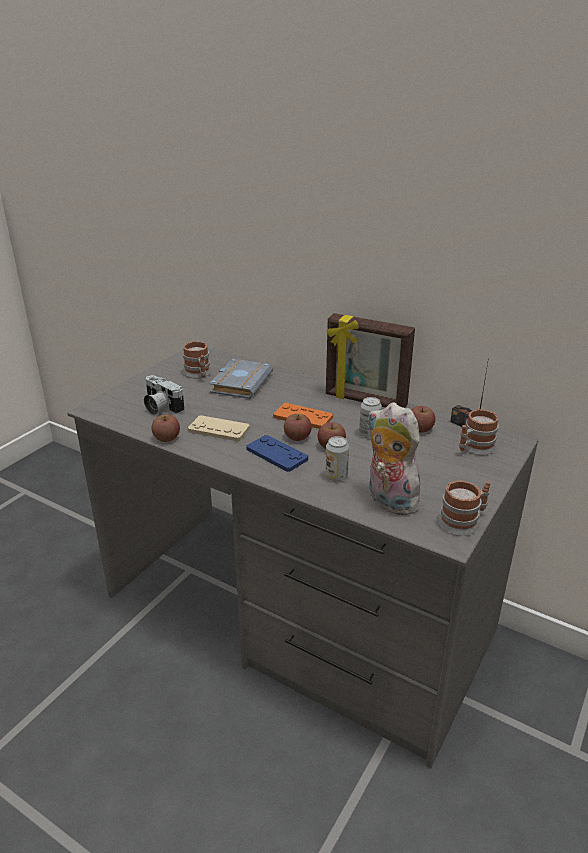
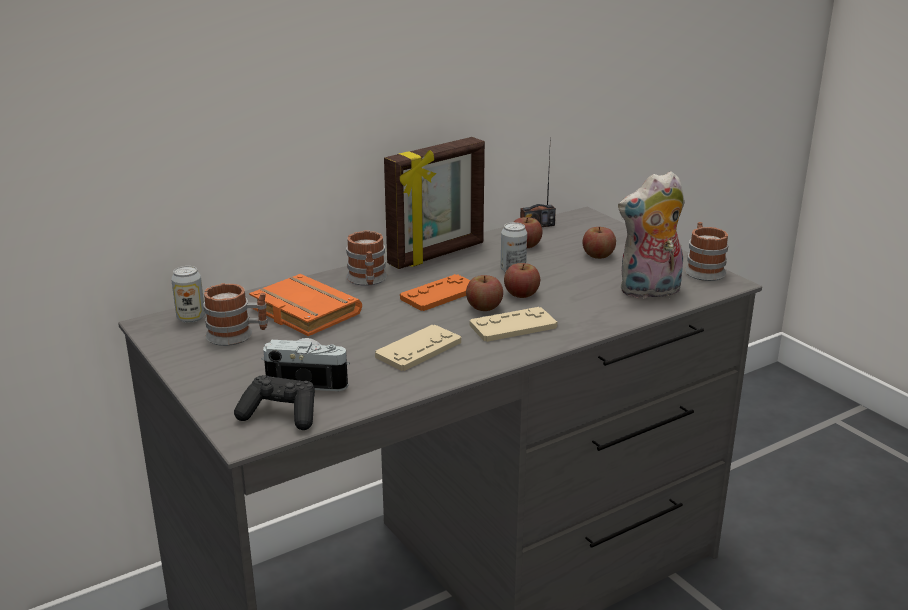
camera: 65 degrees left, 5 degrees down
(118, 411) = (280, 415): none -> black game controller
(160, 408) = (309, 380): camera -> camera turned 150 degrees counterclockwise
(166, 438) = (406, 388): apple -> apple (598, 255)
(240, 382) = (301, 312): grey book -> orange book
(276, 454) = (513, 326): blue game controller -> beige game controller
(336, 476) = (586, 305): can -> can (191, 318)
(474, 448) = (584, 233): mug -> mug (367, 280)

